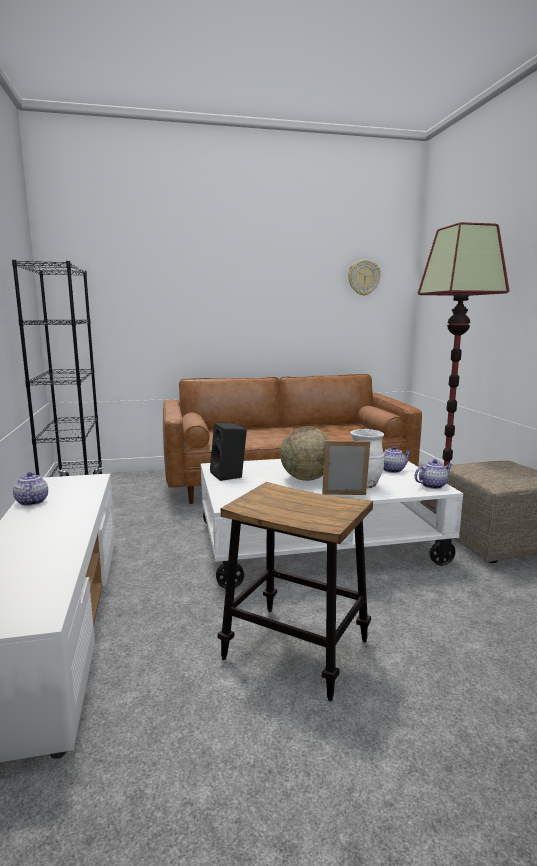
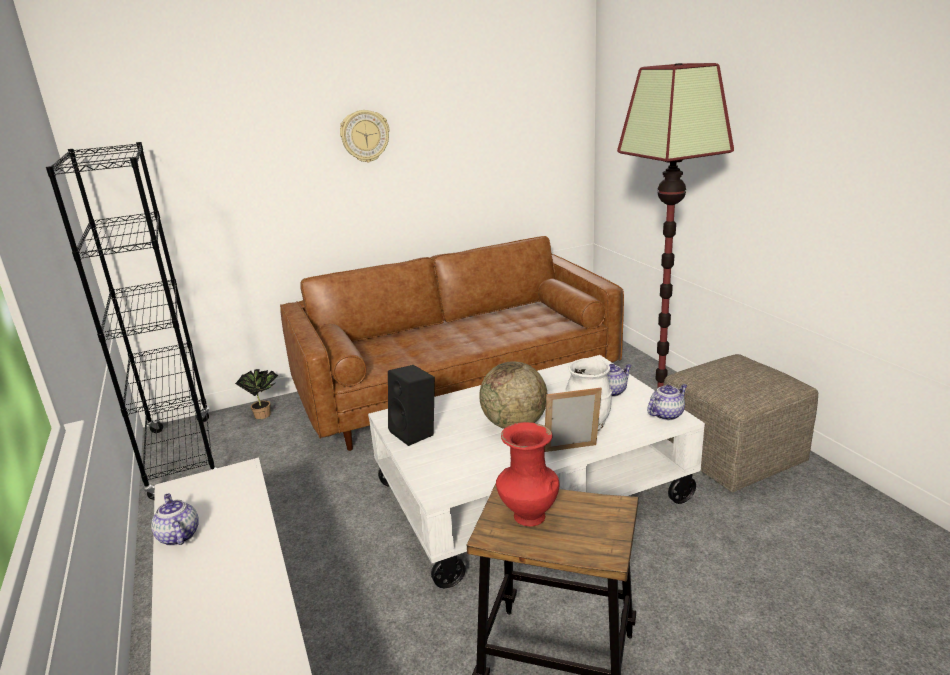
camera: 10 degrees left, 10 degrees up
(140, 478) = (264, 414): none -> potted plant
(277, 501) = (528, 516): none -> red vase
(363, 277) = (526, 104): wall clock -> wall clock (365, 136)

